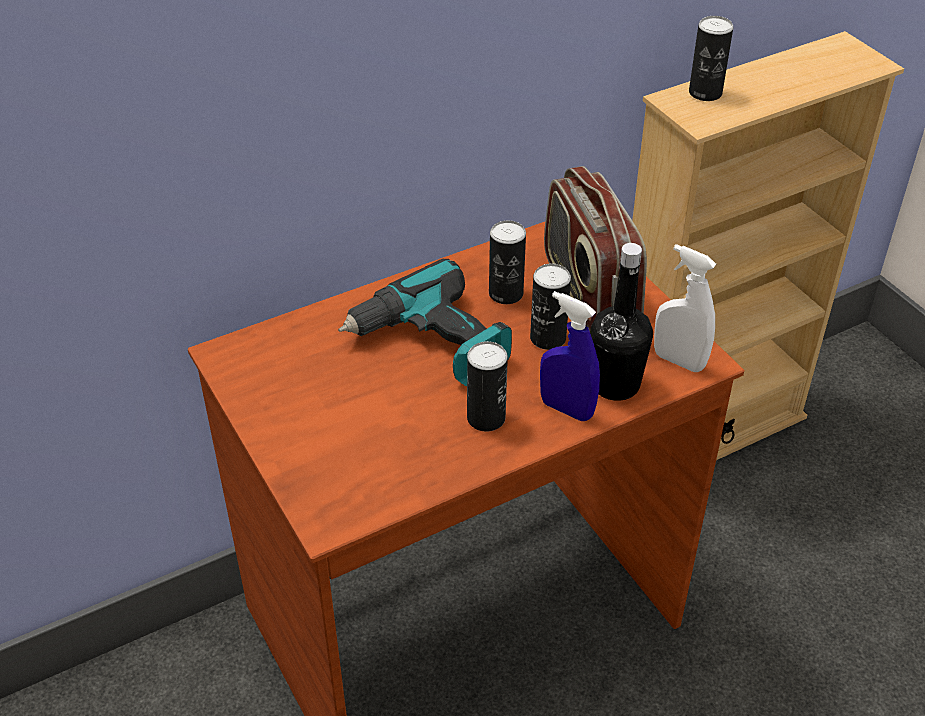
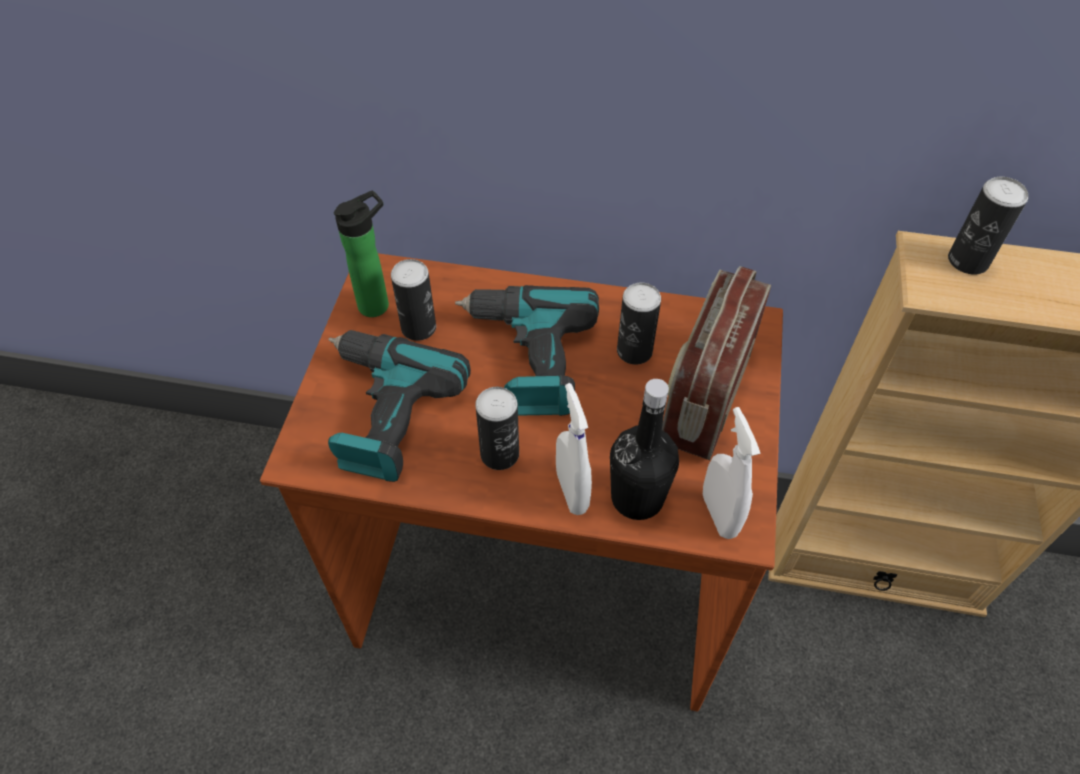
camera: 40 degrees right, 10 degrees up
(257, 375) = (378, 303): none -> bottle
(359, 448) = (382, 413): none -> power drill
(548, 338) = (626, 415): can -> can (418, 328)
(566, 409) = (571, 492): blue spray bottle -> white spray bottle

